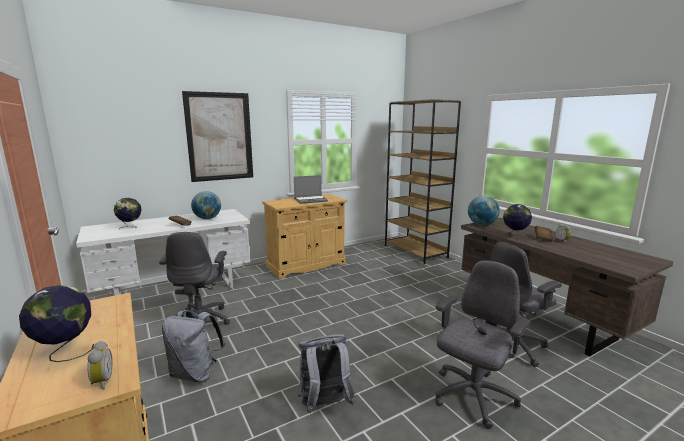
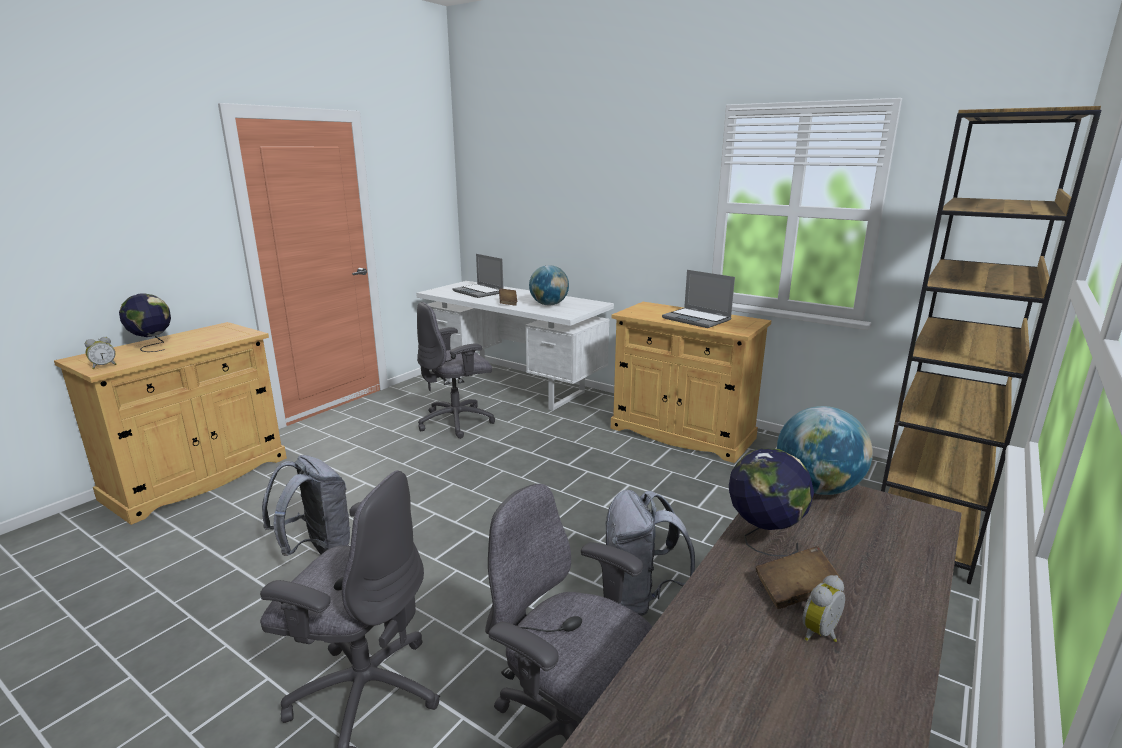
camera: 65 degrees right, 5 degrees up
(130, 227) = (479, 292): globe -> laptop
(195, 374) = (356, 456): grey backpack -> grey backpack (641, 596)
(220, 137) = (610, 188): picture -> none

